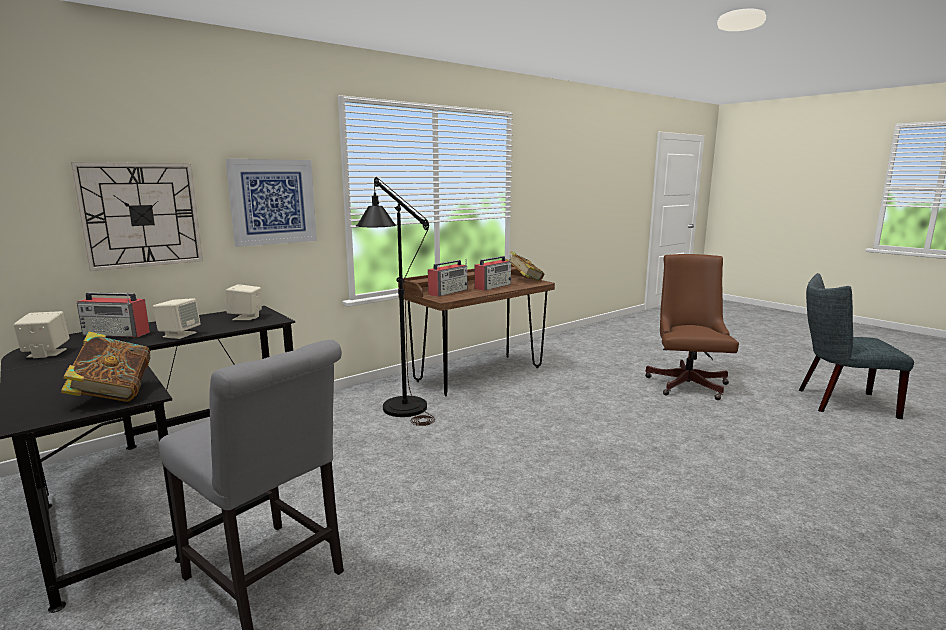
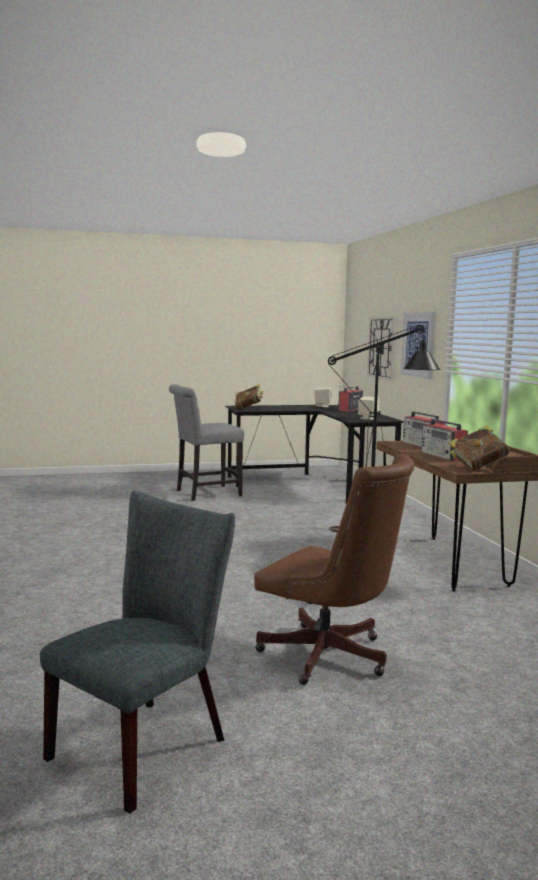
camera: 115 degrees right, 5 degrees down
(179, 335) = (336, 413): beige speaker -> none

